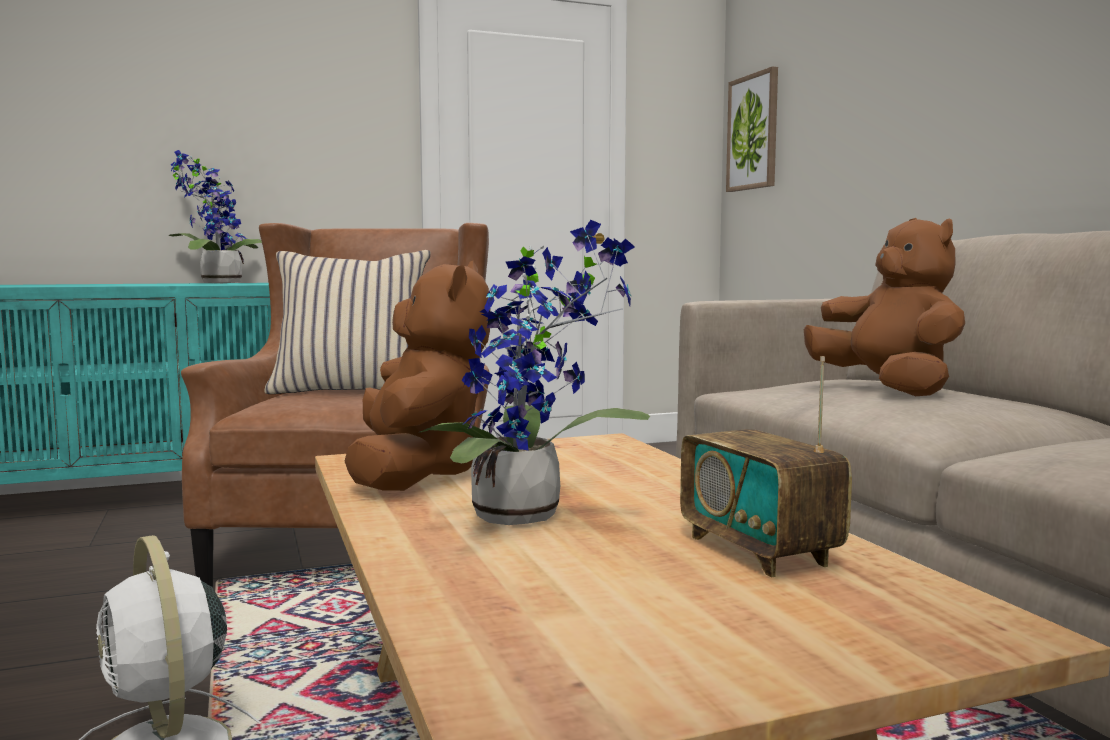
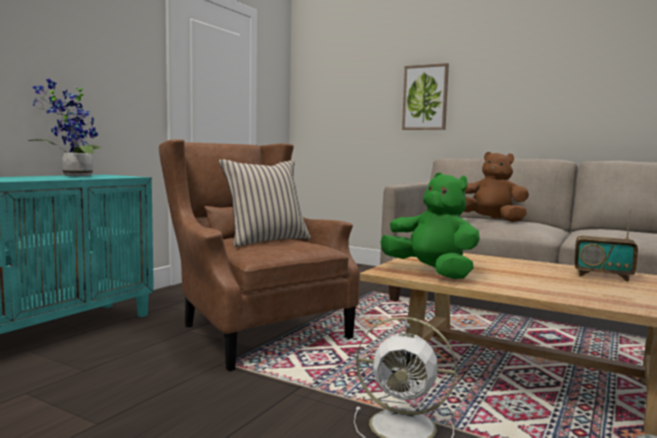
camera: 40 degrees left, 0 degrees up
(417, 474) = (431, 272): brown plush toy -> green plush toy
(528, 515) = (521, 278): potted plant -> none
(753, 132) = (316, 95): picture -> picture (425, 97)

